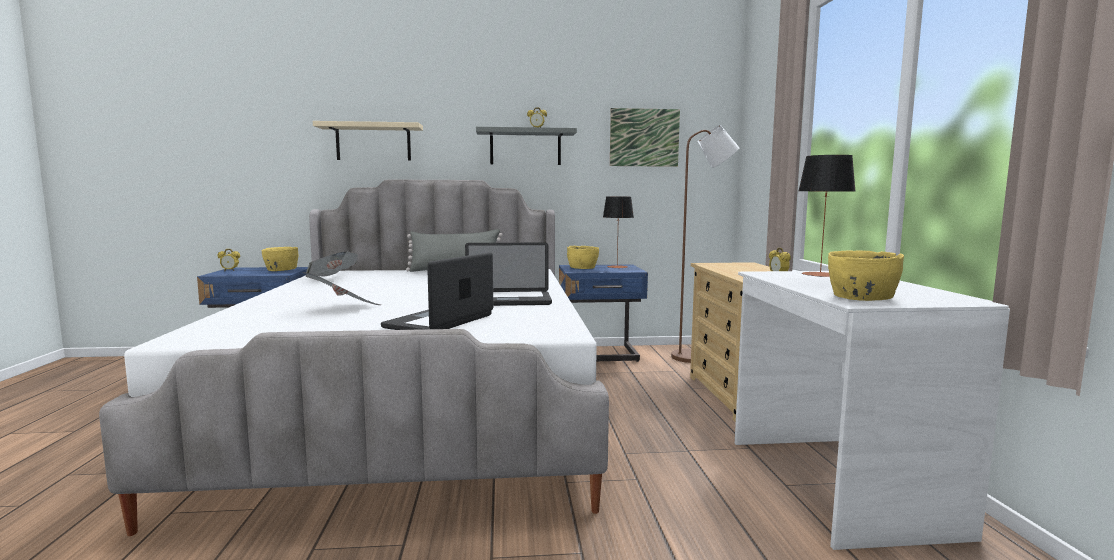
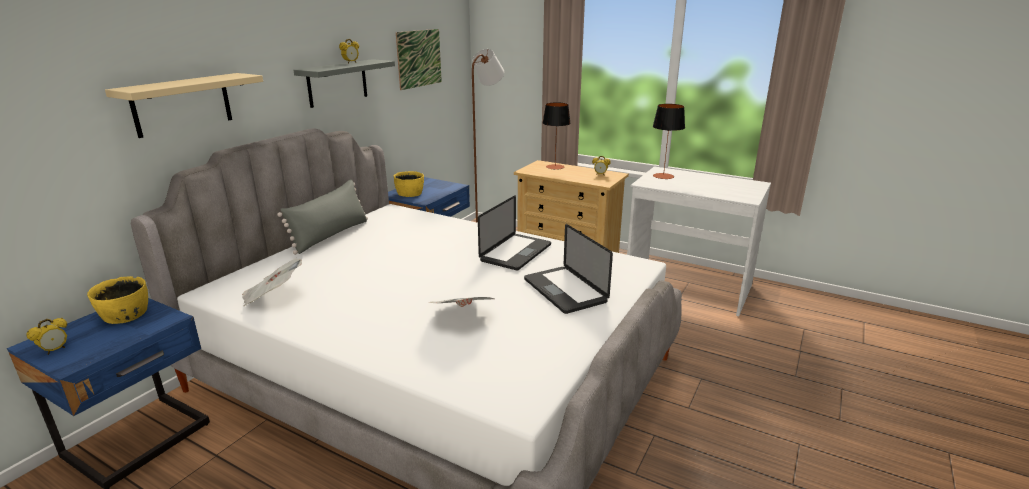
camera: 55 degrees left, 15 degrees up
(617, 267) = (428, 184): table lamp -> table lamp (555, 167)
(861, 297) = (735, 193): yellow bowl -> none

